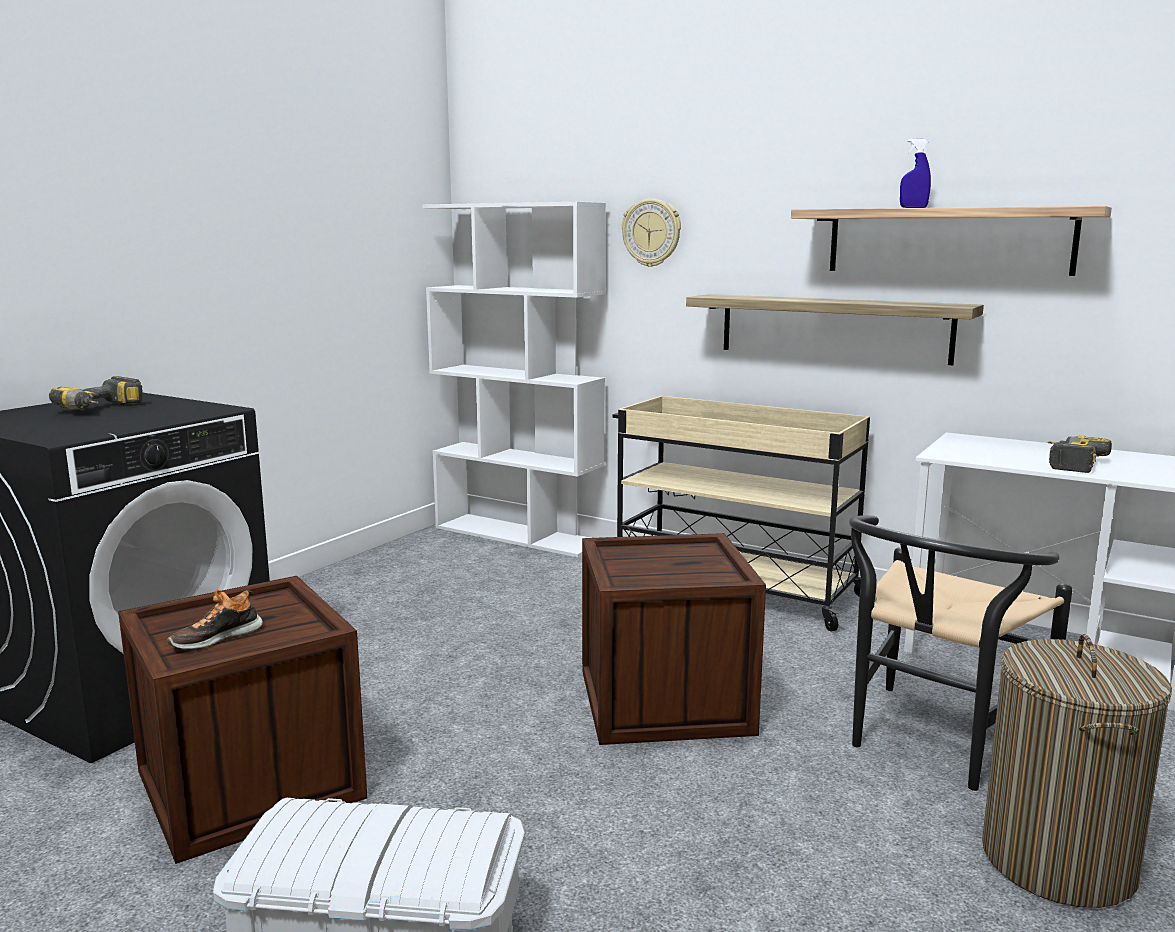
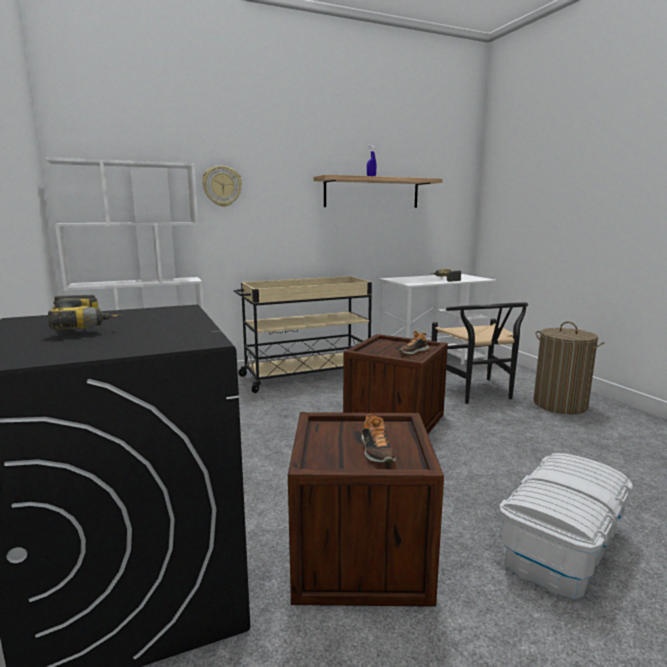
camera: 55 degrees left, 0 degrees up
(675, 576) = (413, 351): none -> shoe
(833, 328) = (326, 235): shelf -> none

